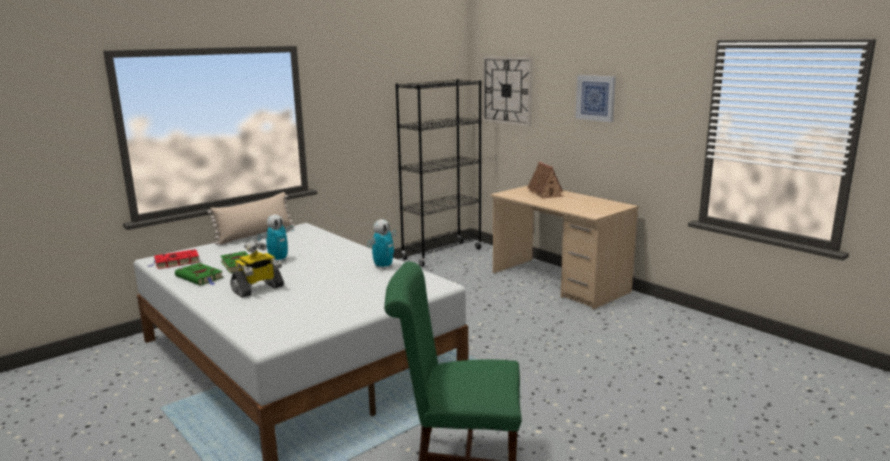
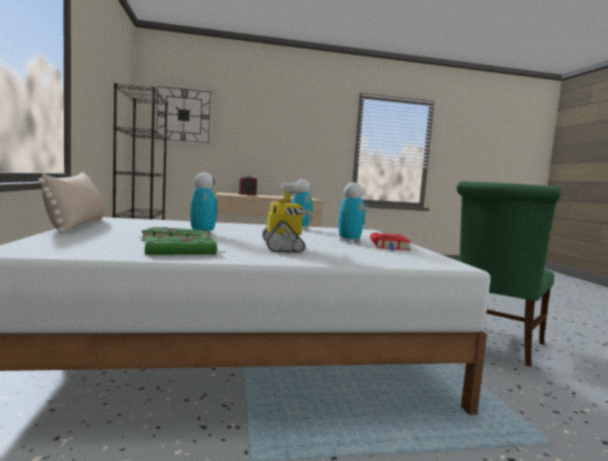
camera: 60 degrees left, 10 degrees down
(176, 262) = (71, 248): red book -> red book (389, 245)
(331, 296) = (349, 241): none -> toy robot
(545, 193) = (247, 194): toy house -> alarm clock
(595, 98) = (274, 124): picture -> none

